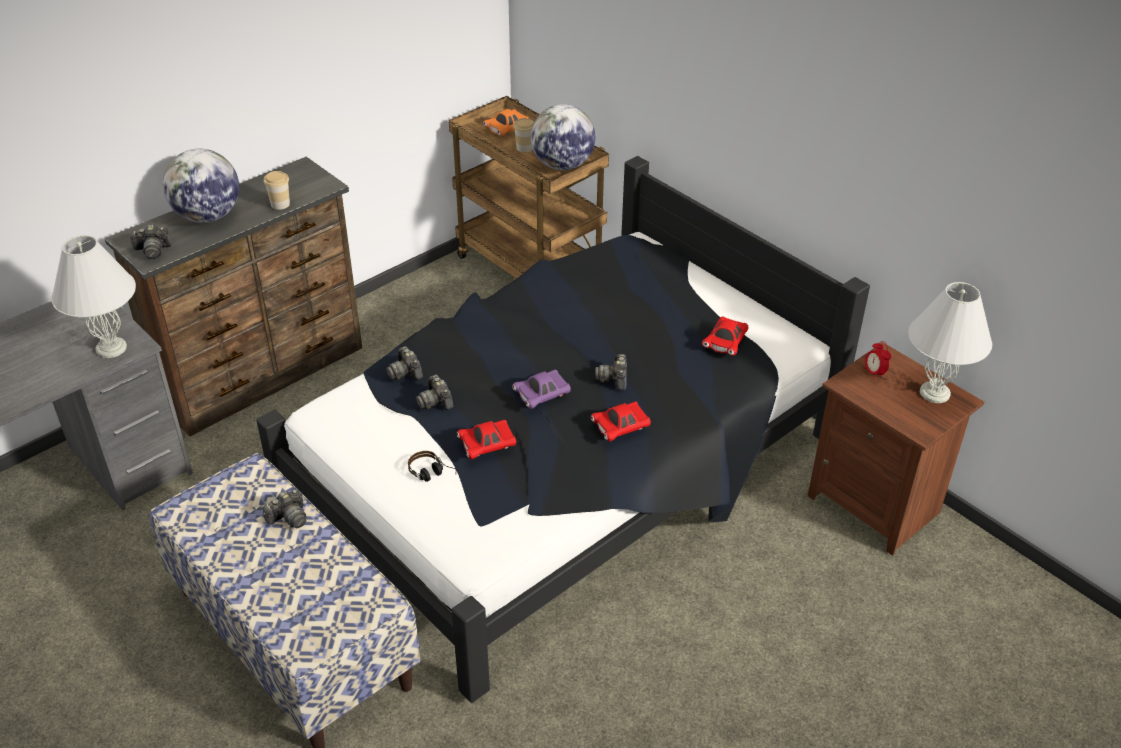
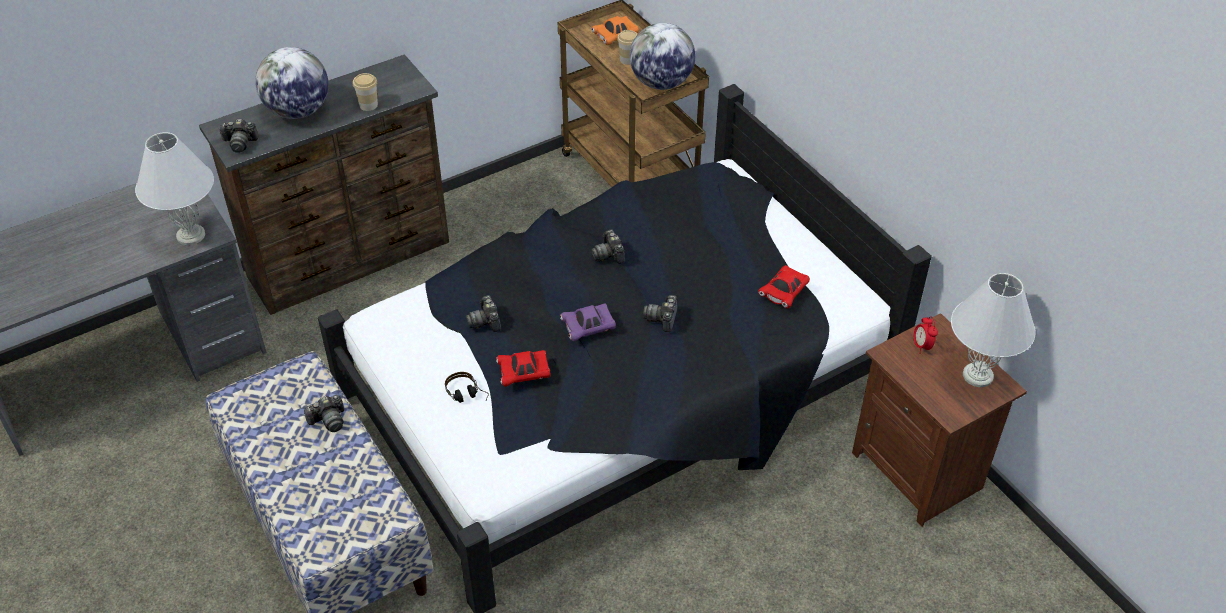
camera: 10 degrees right, 5 degrees up
(405, 372) = (464, 287): camera -> camera (609, 254)
(620, 428) = (656, 371): red toy car -> none

